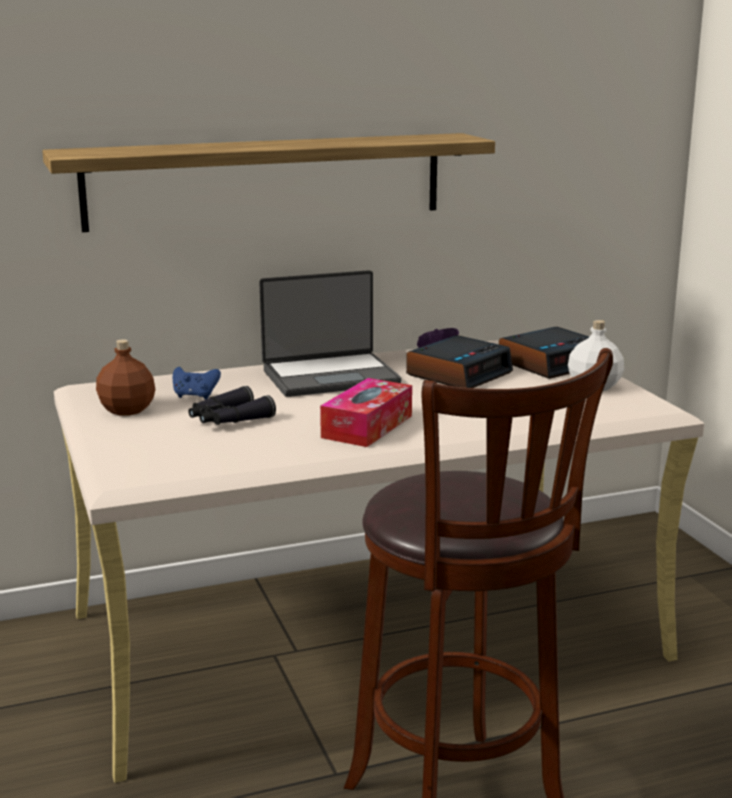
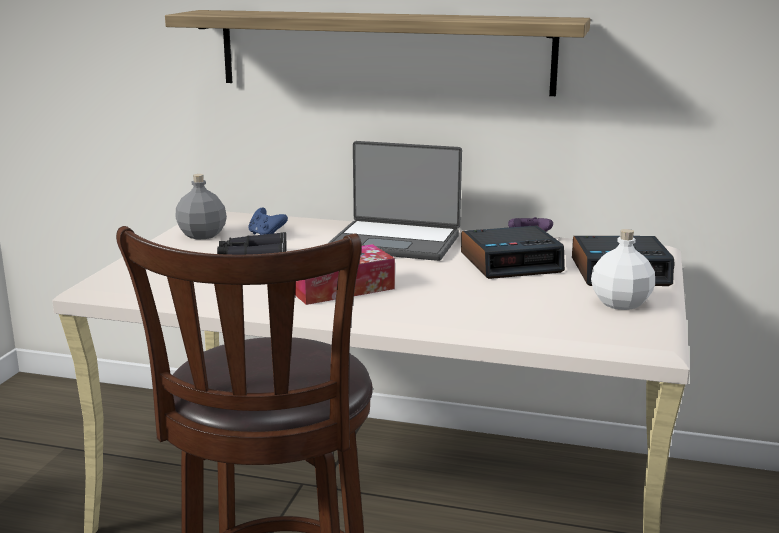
camera: 35 degrees right, 0 degrees up
(126, 410) = (202, 235): brown bottle -> grey bottle

